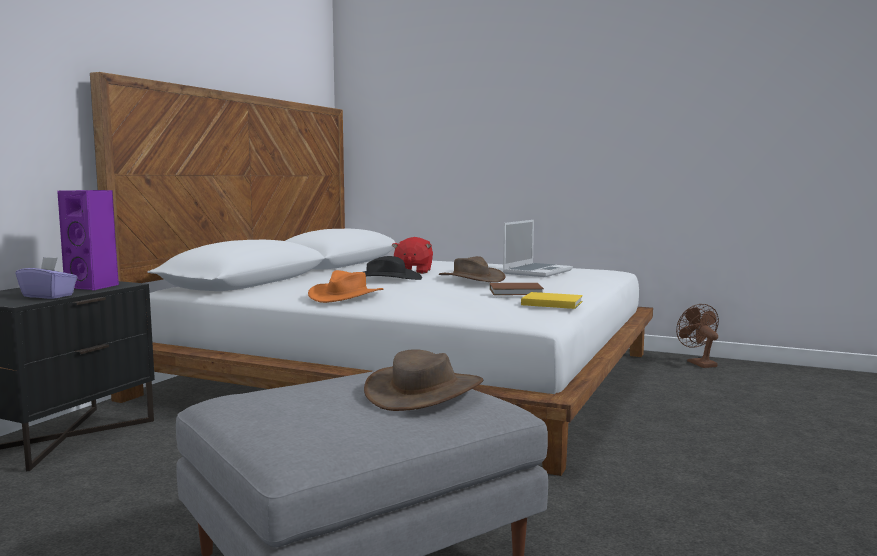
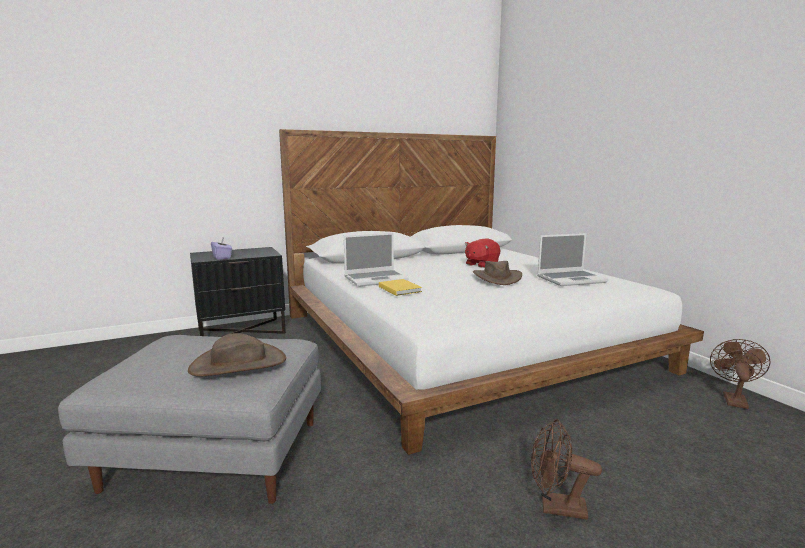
camera: 40 degrees right, 5 degrees up
(94, 286) = (256, 253): purple speaker -> none
(346, 296) = (376, 279): orange hat -> laptop
(386, 278) = (441, 268): black hat -> none
(517, 292) = (485, 297): brown book -> none
(550, 303) = (479, 313): yellow book -> yellow book (399, 289)
(725, 464) = (556, 508): none -> brown fan

